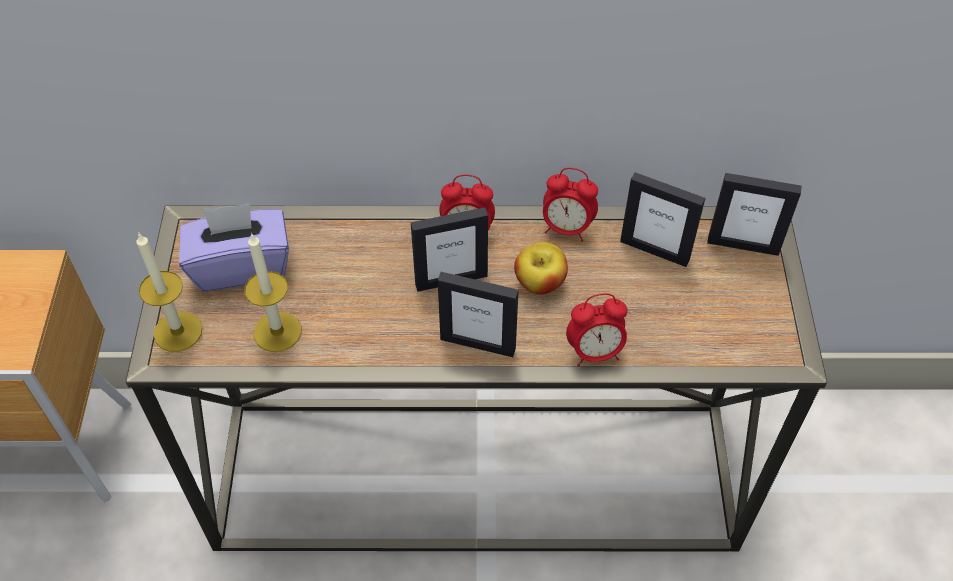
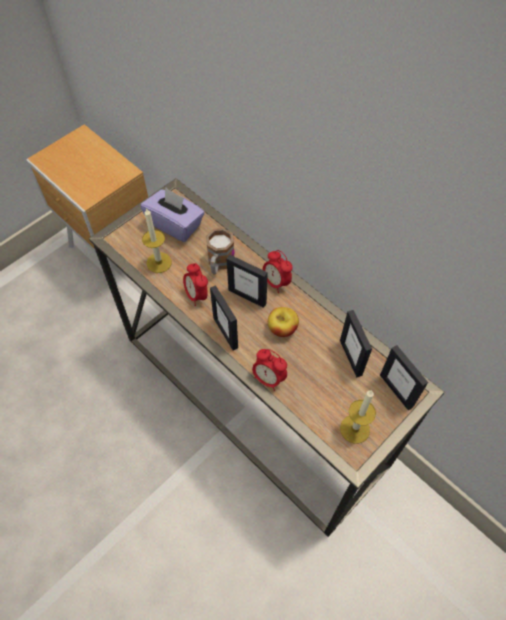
camera: 45 degrees right, 5 degrees up
(178, 331) = (125, 233): candle -> candle (355, 429)
(364, 268) = (219, 263): none -> mug
(566, 228) = (322, 314): alarm clock -> alarm clock (197, 295)

